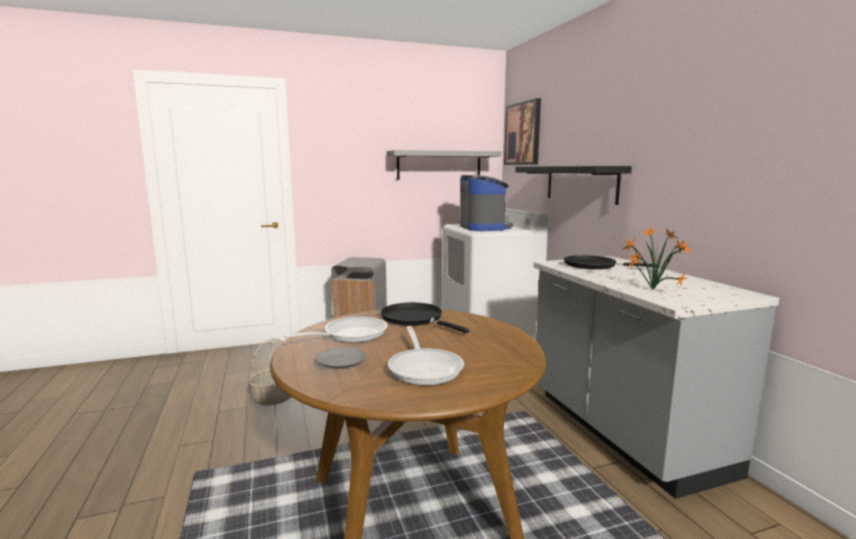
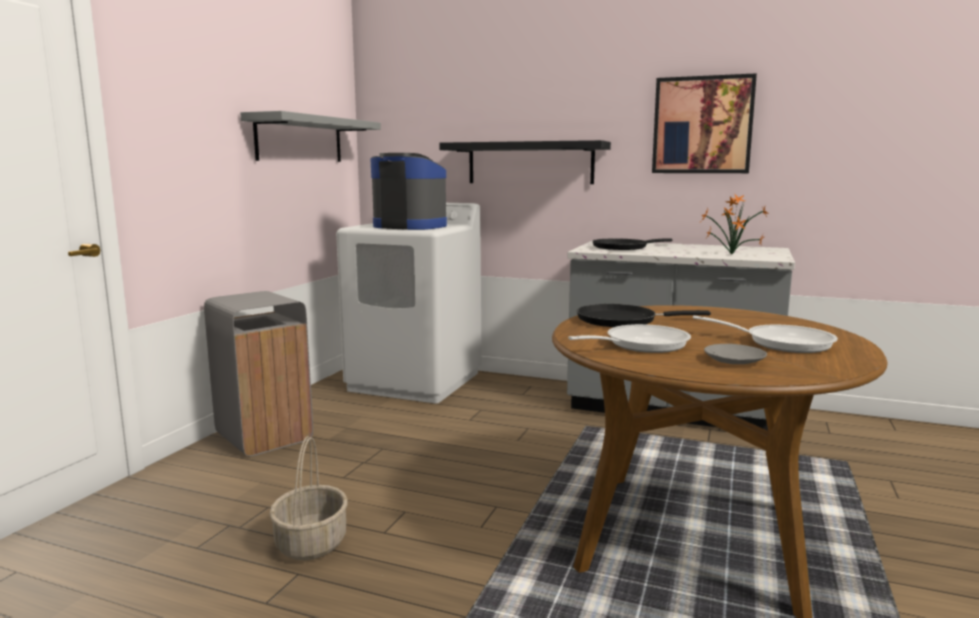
camera: 50 degrees left, 0 degrees up
(350, 335) = (640, 344): frying pan -> frying pan turned 60 degrees clockwise
(523, 134) = (406, 100): picture -> picture (702, 125)

